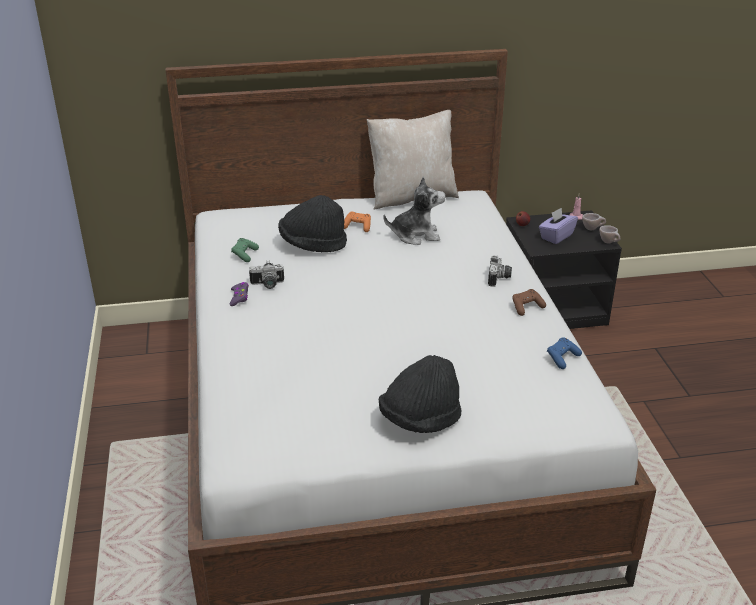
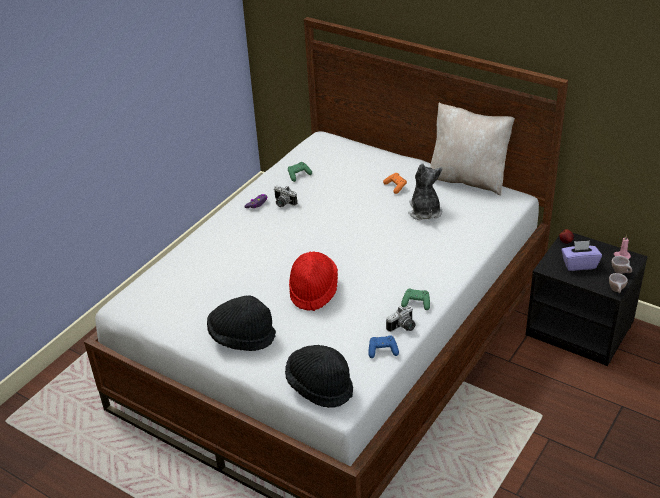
camera: 45 degrees right, 5 degrees up
(312, 245) = (348, 187): black hat -> black hat (320, 386)
(415, 235) = (424, 211): plush toy -> plush toy turned 135 degrees counterclockwise
(421, 343) = (313, 290): none -> red hat
(499, 278) = (431, 273): camera -> camera (403, 327)
(526, 307) = (416, 303): brown game controller -> green game controller

